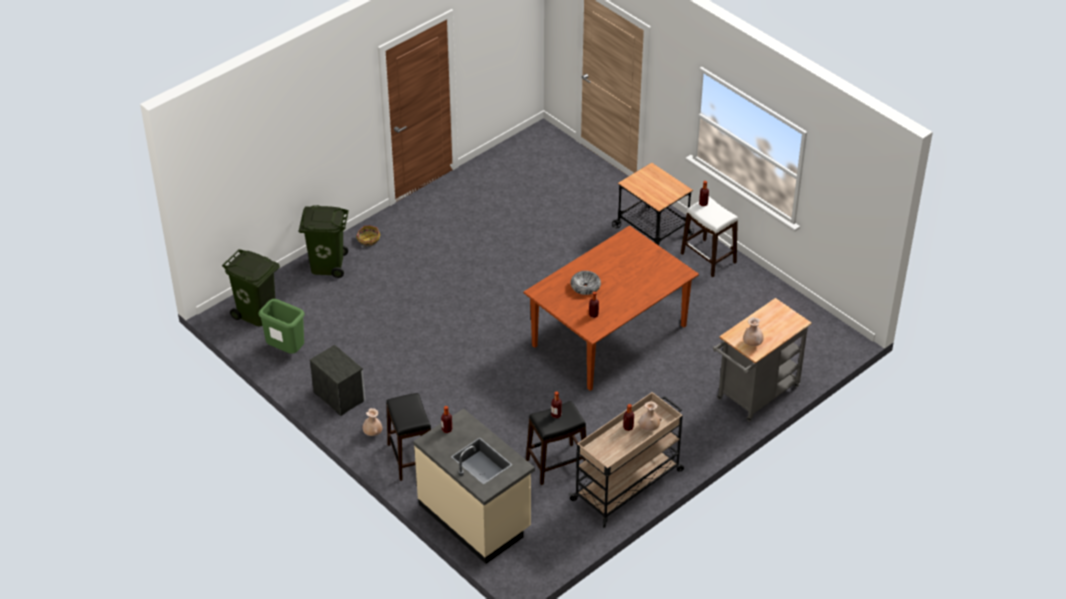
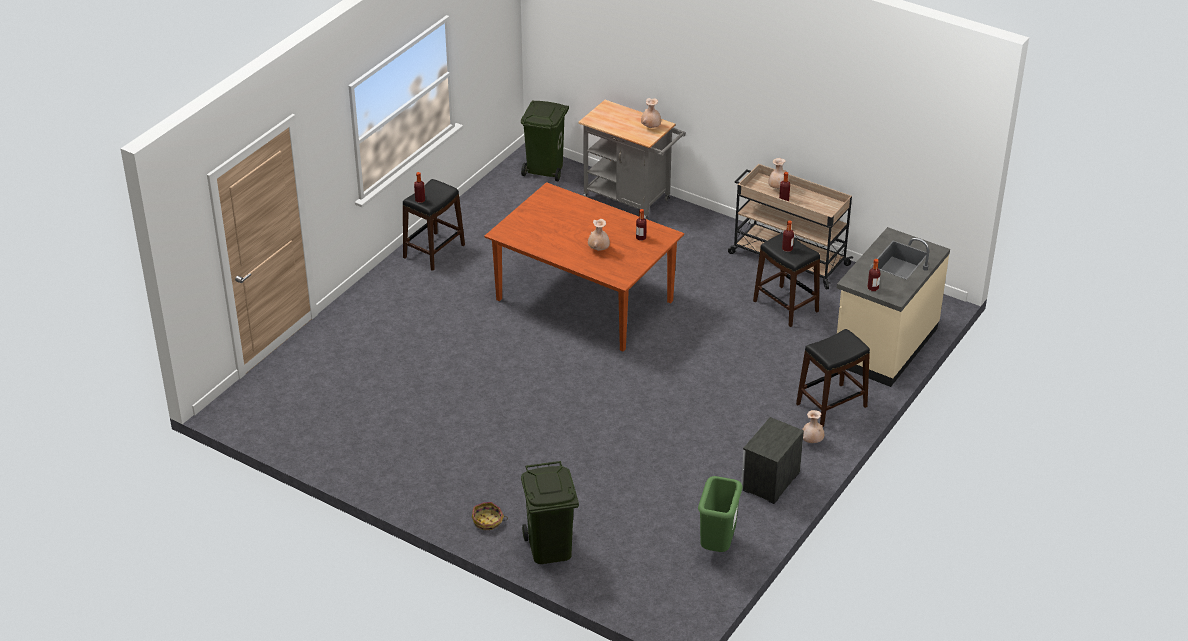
camera: 105 degrees left, 5 degrees down
(256, 314) = (665, 590): green trash can -> green trash can (545, 170)
(585, 286) = (598, 249): bowl -> beige vase
(653, 230) = (399, 294): cart -> none
(708, 258) = (433, 251): white stool -> black stool

